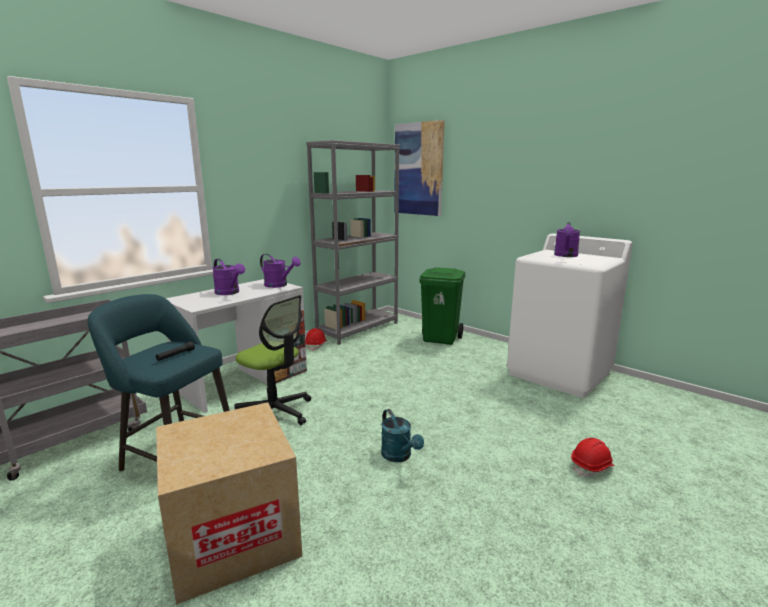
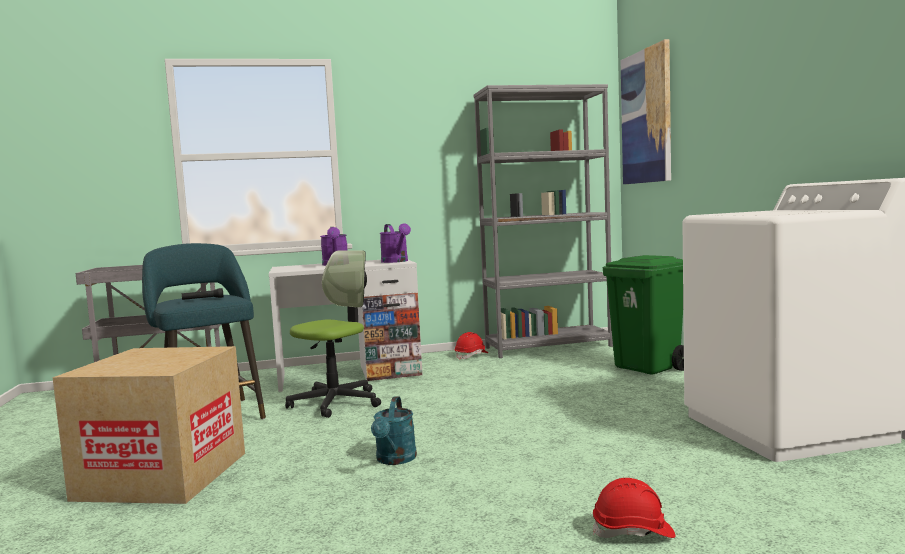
camera: 35 degrees right, 10 degrees down
(275, 413) = (336, 402): office chair -> office chair turned 120 degrees counterclockwise
(566, 256) = (775, 212): purple watering can -> none

